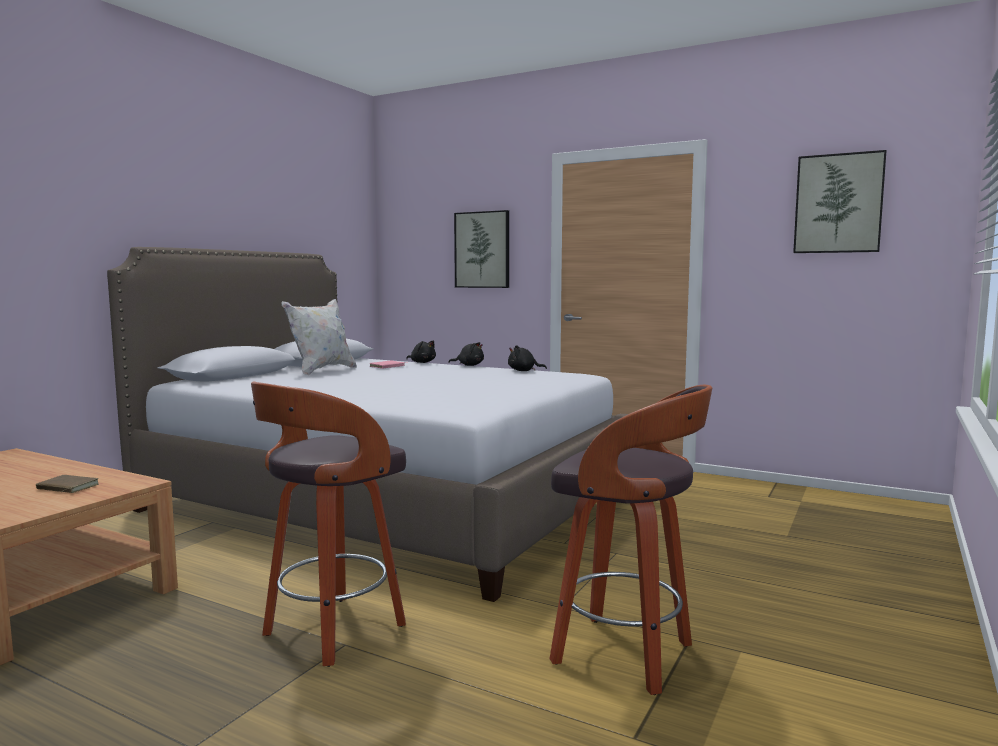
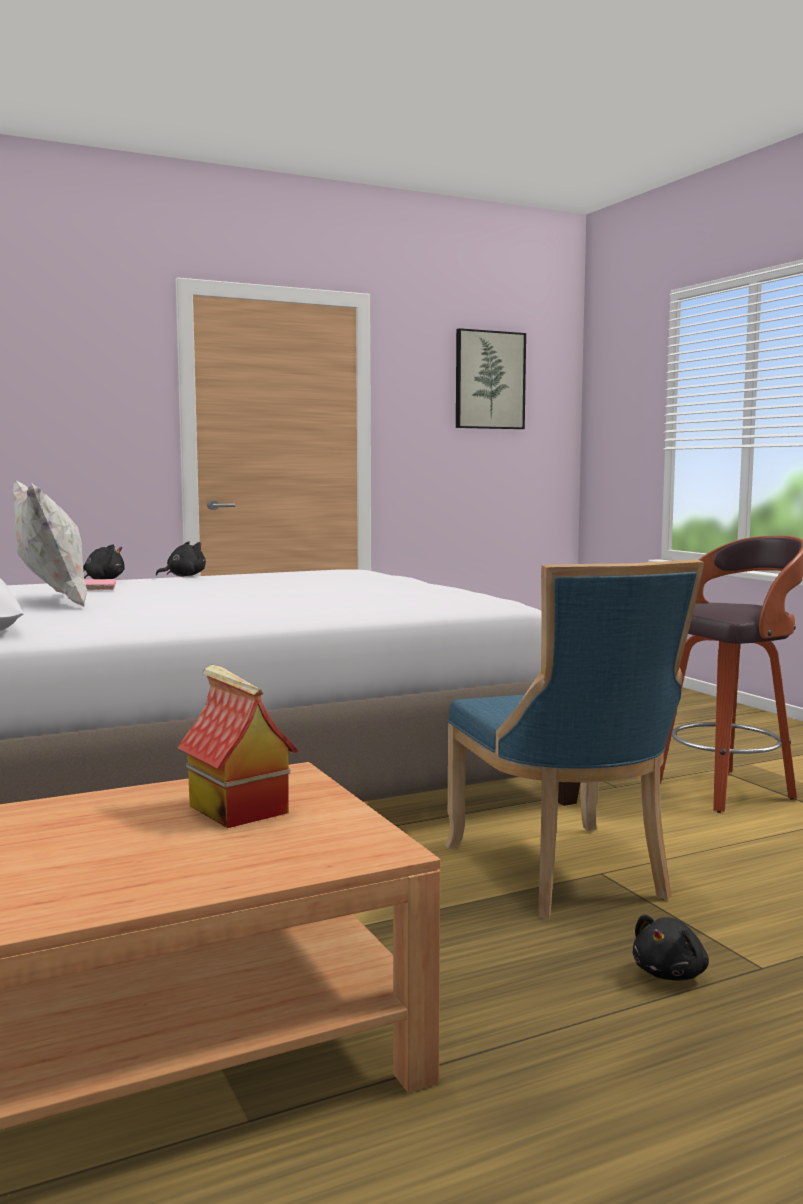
camera: 55 degrees left, 0 degrees up
(66, 487) = (236, 809): brown book -> toy house
(332, 632) = (564, 873): stool -> blue chair
(482, 250) = (64, 407): picture -> none
(523, 371) = (282, 573): black plush toy -> black plush toy (671, 973)

